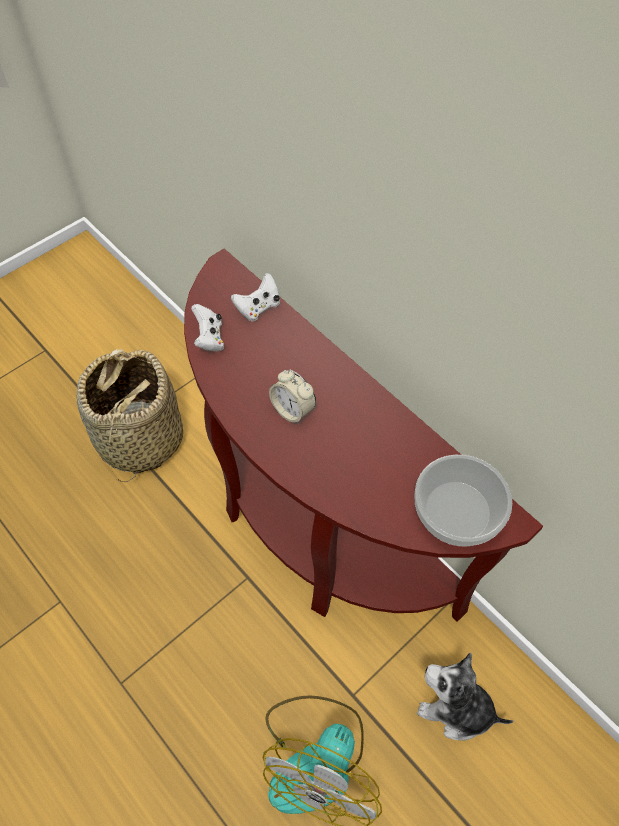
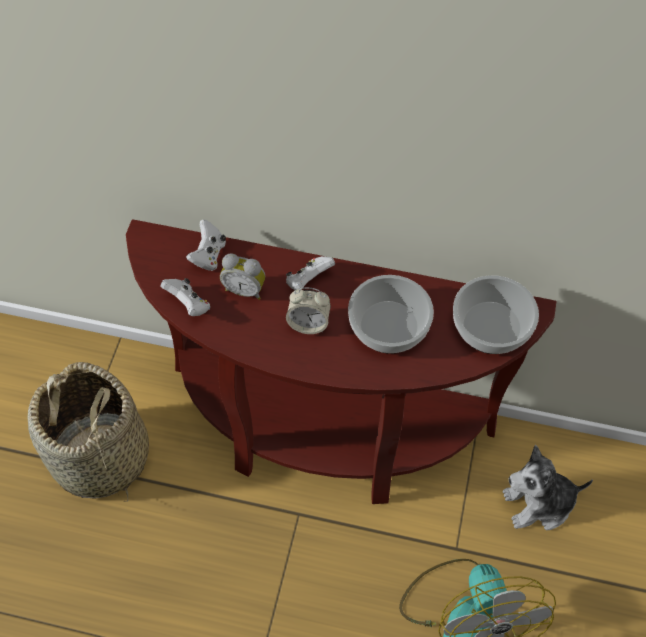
camera: 35 degrees left, 0 degrees up
(264, 351) = (245, 289): none -> alarm clock
(322, 374) = (308, 281): none -> white game controller
(360, 454) = (388, 327): none -> bowl

